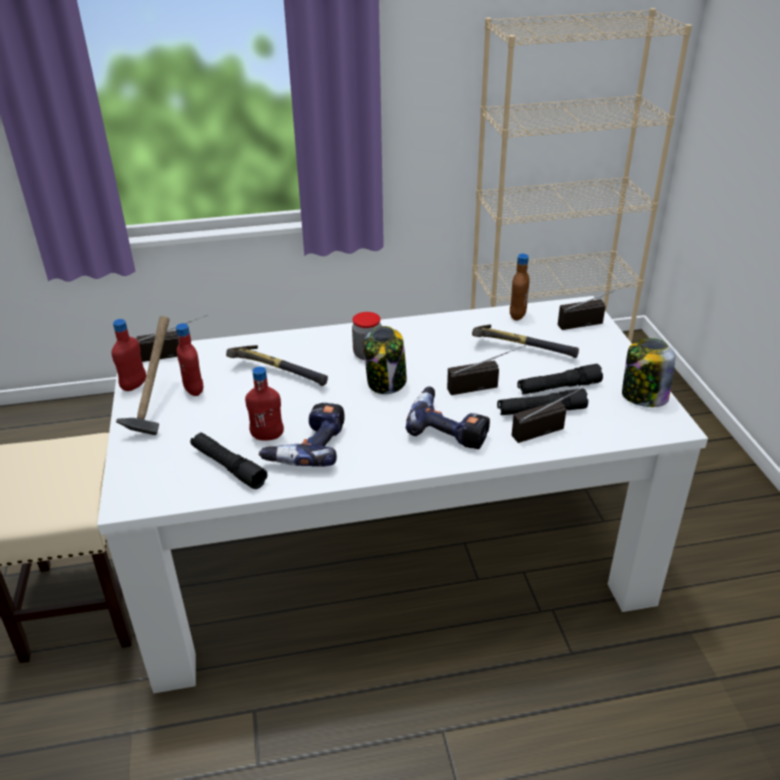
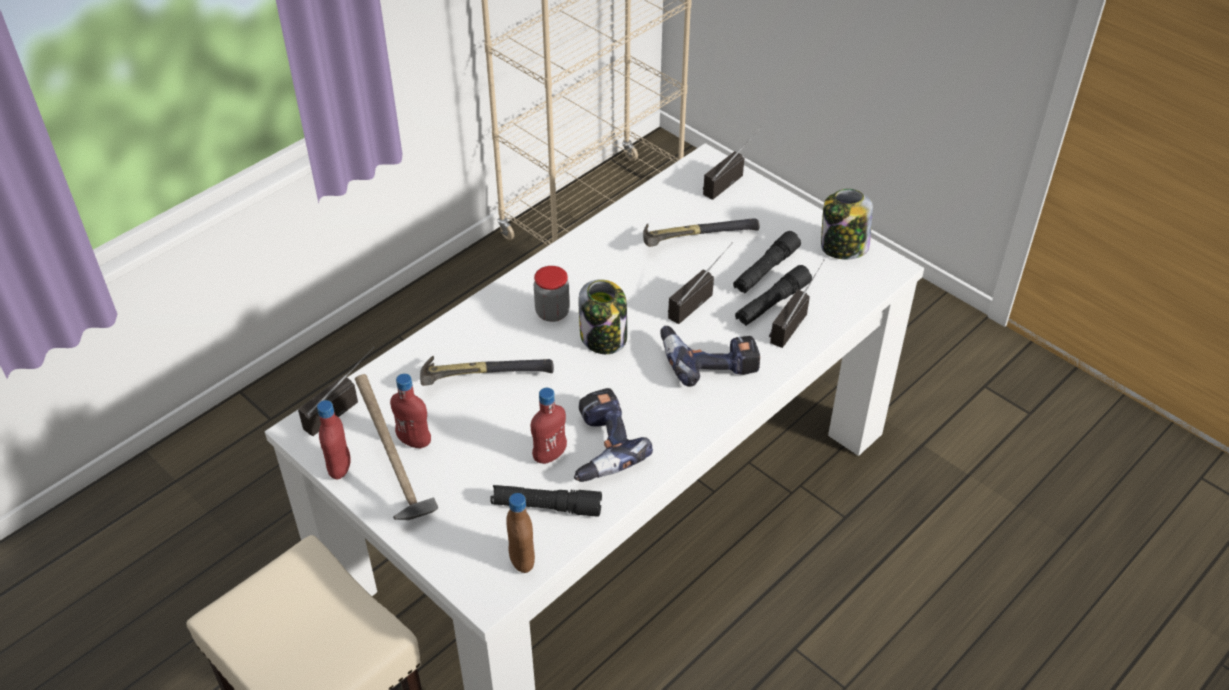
camera: 35 degrees left, 10 degrees up
(517, 315) = (655, 199): brown bottle -> brown bottle (522, 560)

